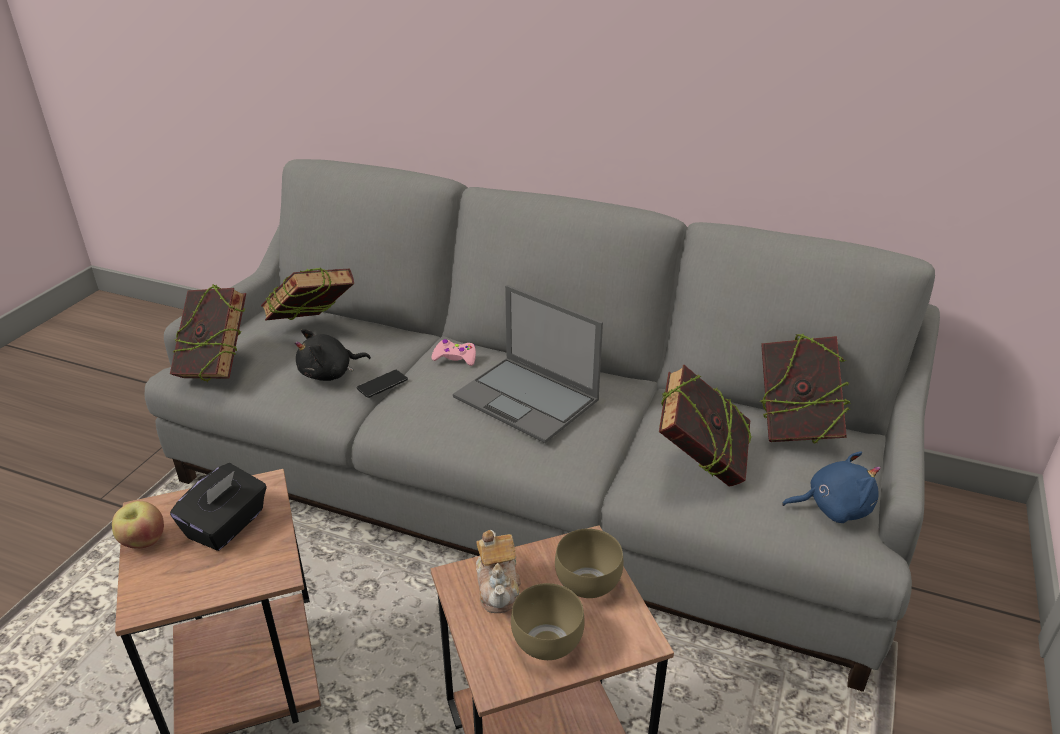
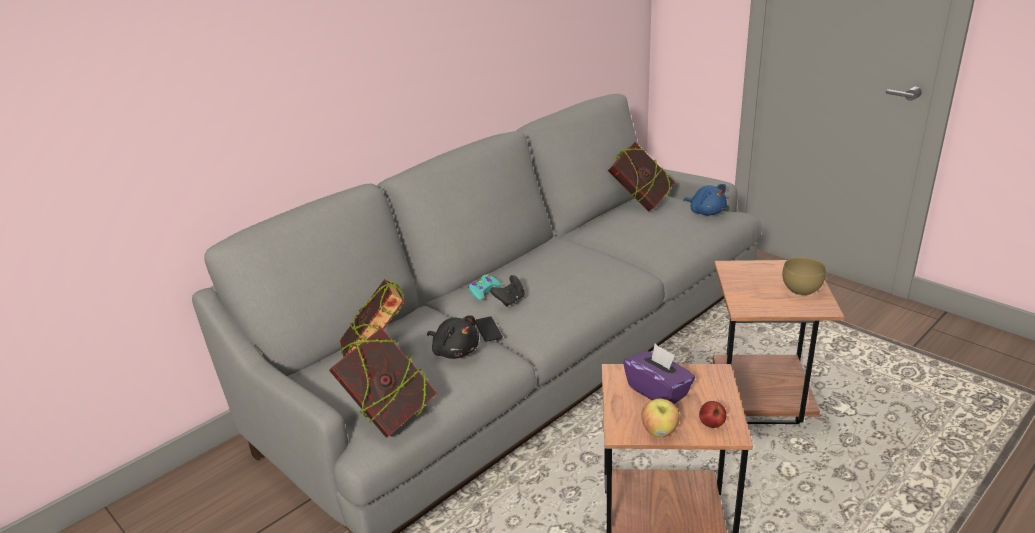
camera: 65 degrees left, 5 degrees down
(158, 584) = (711, 424): none -> apple
(227, 525) = (658, 391): black tissue box -> purple tissue box
(330, 373) = (455, 351): black plush toy -> black plush toy turned 45 degrees counterclockwise
(440, 380) = (510, 300): none -> black game controller
(455, 357) = (484, 291): pink game controller -> turquoise game controller
(498, 587) = (755, 297): teapot -> none
(527, 399) = (559, 271): laptop -> none
(590, 585) = (762, 271): brown bowl -> none
(700, 465) = (658, 234): book -> none
(833, 507) = (706, 212): blue plush toy -> blue plush toy turned 120 degrees clockwise

